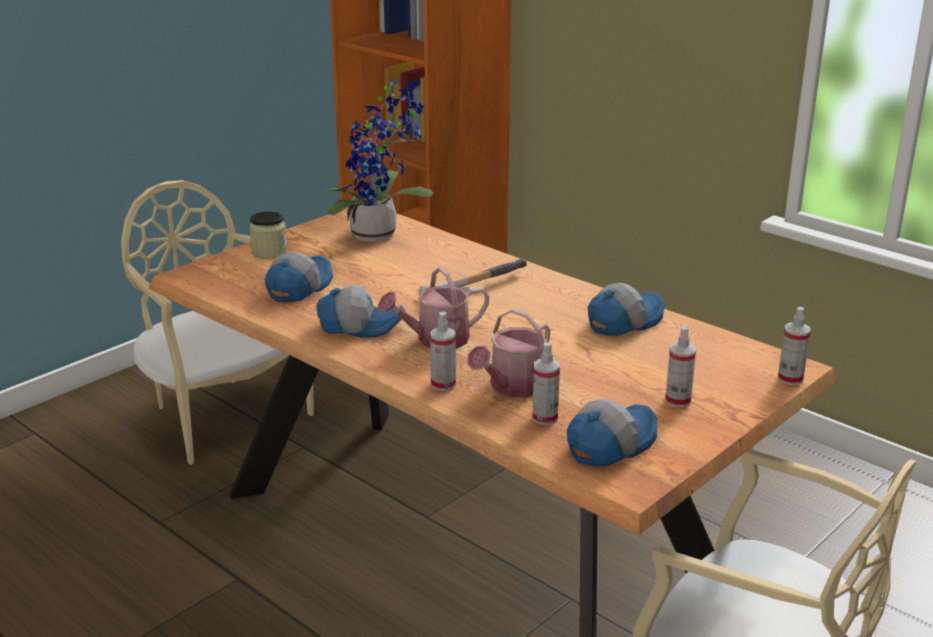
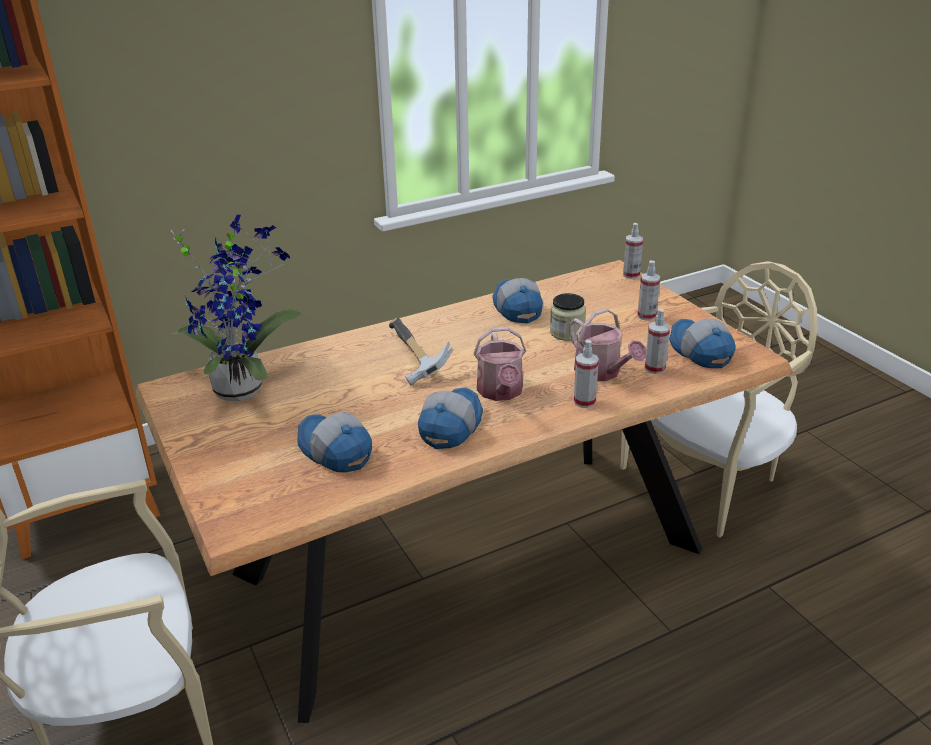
camera: 70 degrees left, 5 degrees up
(269, 252) = (220, 461): jar -> jar (567, 333)

